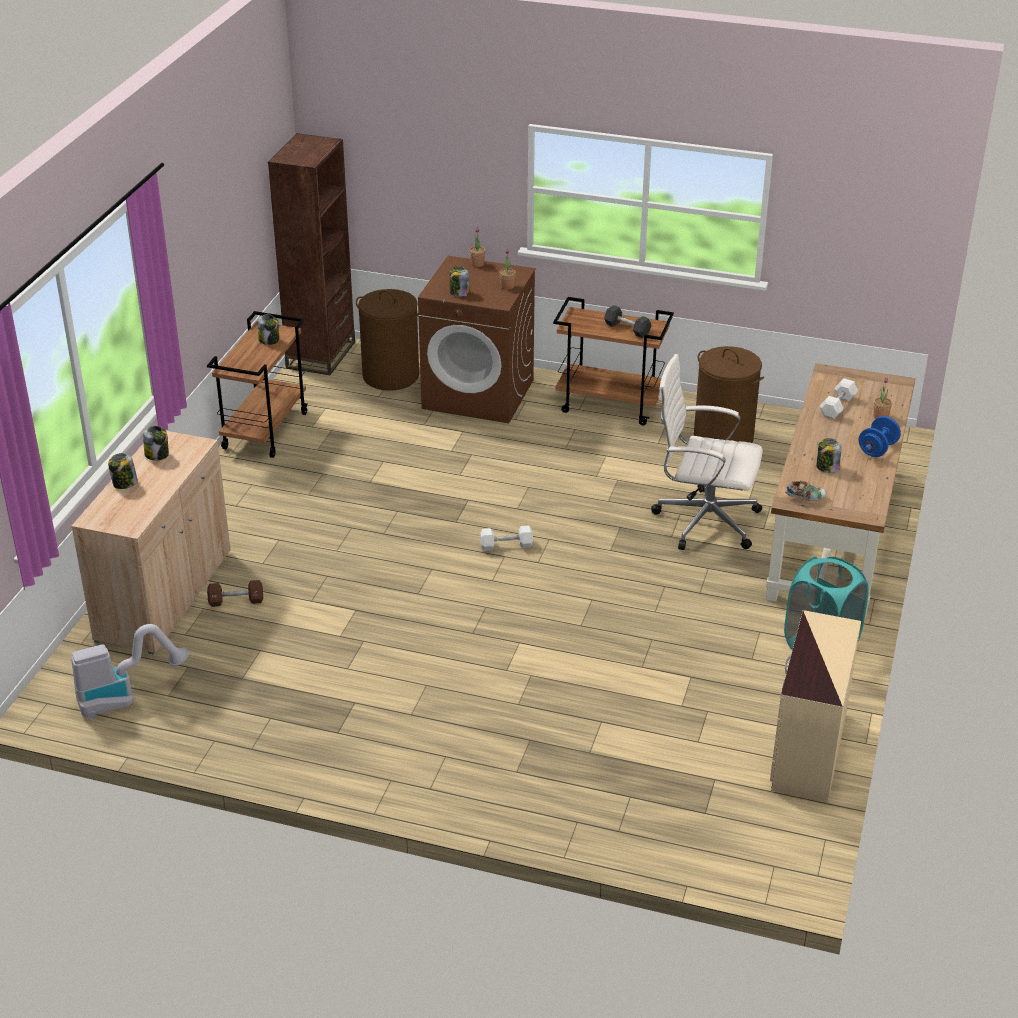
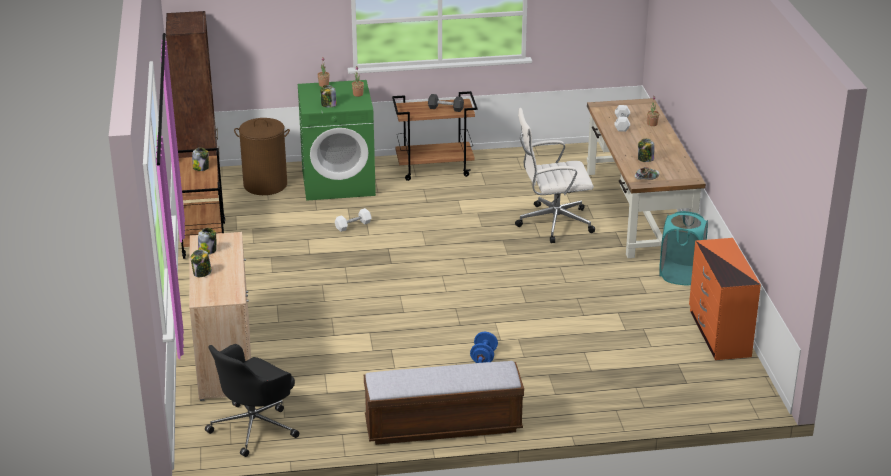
camera: 25 degrees left, 5 degrees down
(125, 697) = (255, 427): vacuum cleaner -> black office chair
(236, 601) = (280, 349): brown dumbbell -> none
(341, 770) = (443, 426): none -> bench
(479, 394) = (339, 182): brown washing machine -> green washing machine
(506, 545) = (437, 269): white dumbbell -> white dumbbell (353, 225)
(723, 437) = (525, 171): brown laundry basket -> none
(807, 752) = (718, 334): beige dresser -> orange dresser
(877, 449) = (666, 142): blue dumbbell -> blue dumbbell (483, 357)

